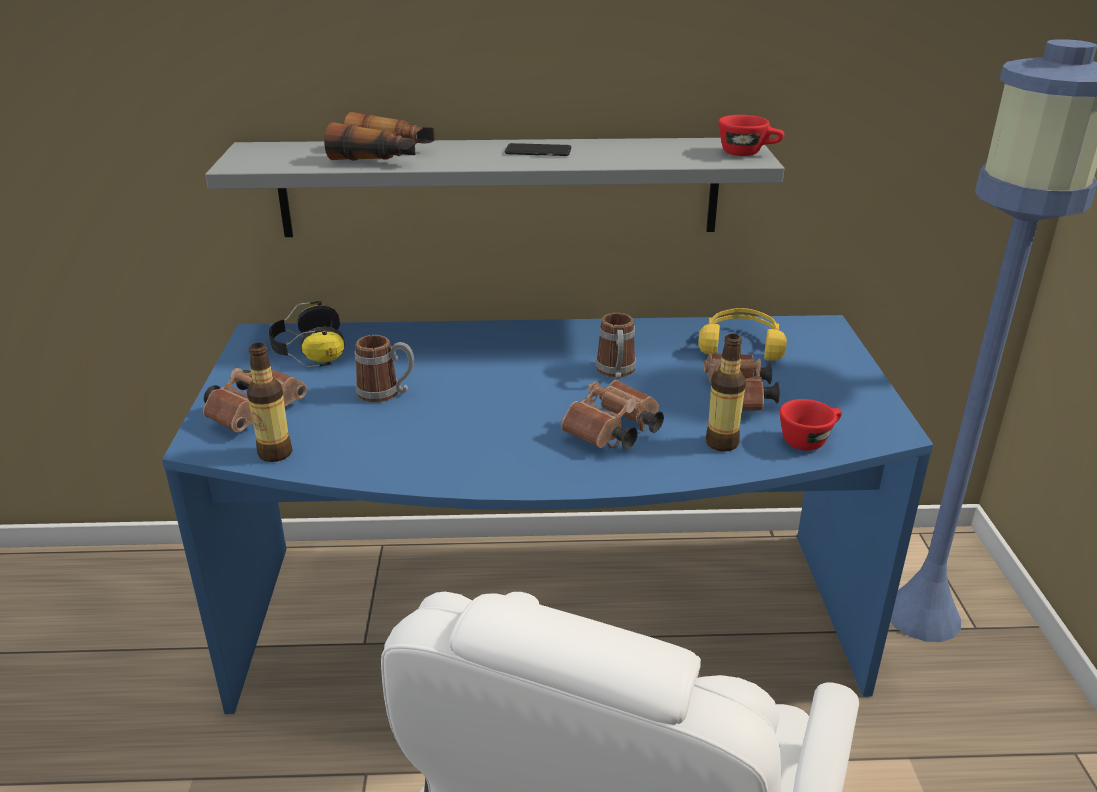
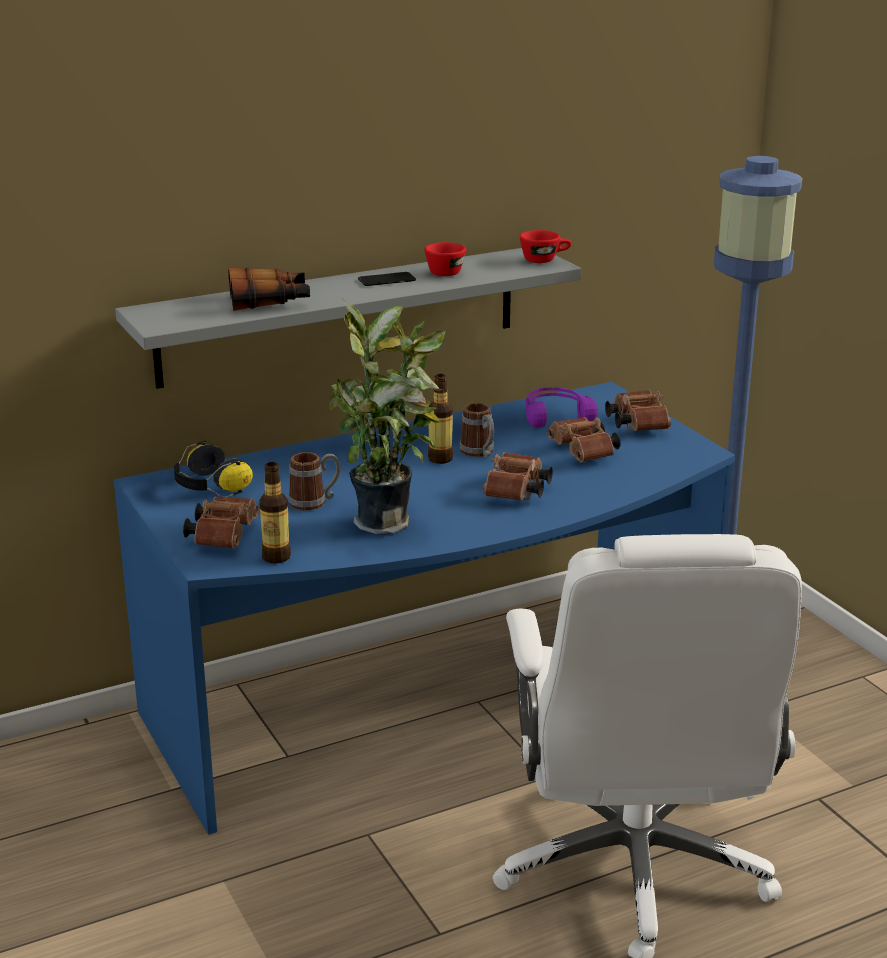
camera: 25 degrees left, 5 degrees down
(434, 438) = (388, 522): none -> potted plant
(721, 443) = (597, 482): bottle -> bottle (440, 459)
(741, 345) = (555, 416): yellow headphones -> purple headphones
(809, 440) = (654, 468): red cup -> red cup (448, 271)
(831, 374) = (636, 424): none -> brown binoculars

